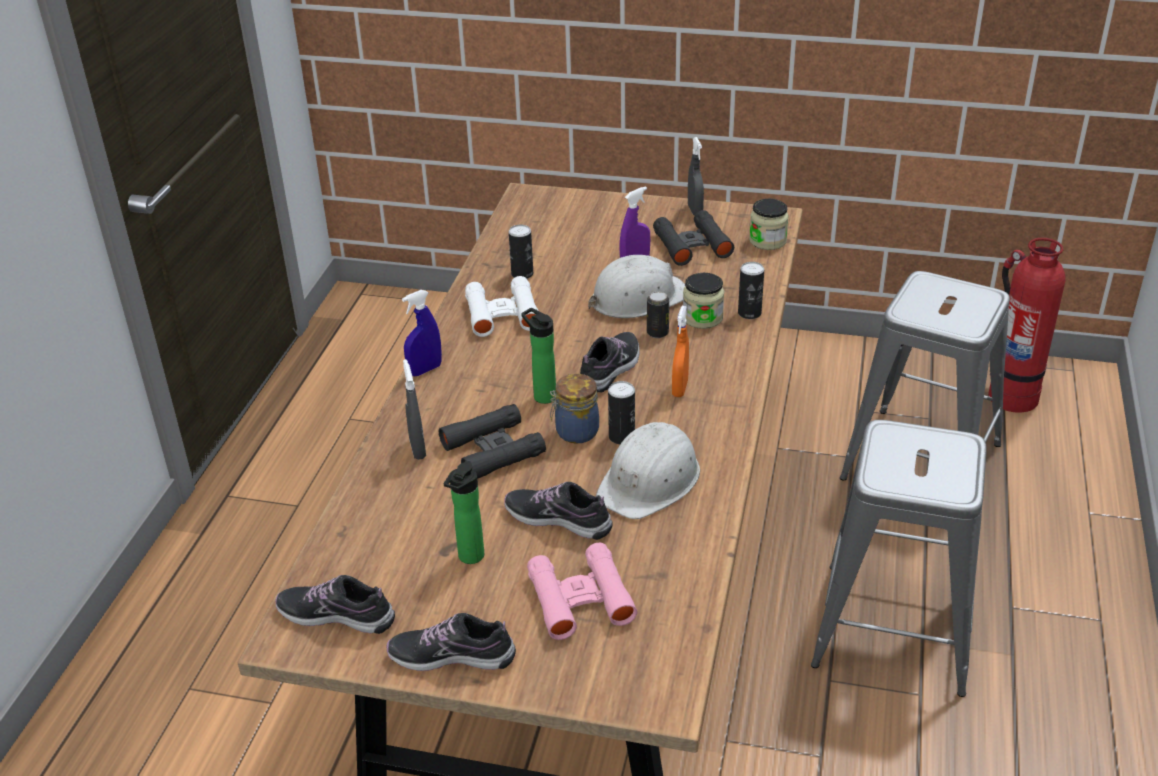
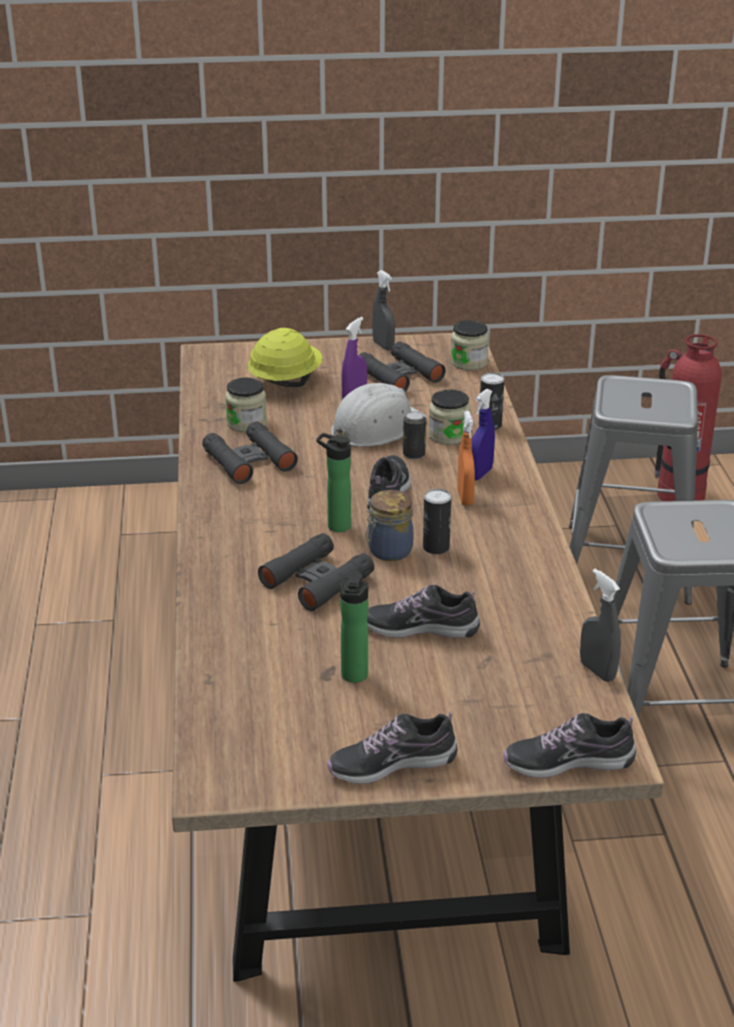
camera: 20 degrees left, 5 degrees down
(337, 615) = (252, 754): shoe -> shoe (568, 762)
(417, 449) = (239, 593): grey spray bottle -> grey spray bottle (597, 671)
(425, 370) = (201, 522): blue spray bottle -> blue spray bottle (480, 474)
(502, 314) = (249, 461): white binoculars -> black binoculars
(522, 274) = (247, 423): can -> jar
(580, 599) = (484, 690): pink binoculars -> none
(581, 236) = (285, 382): none -> yellow hard hat
(650, 480) = (486, 579): white hard hat -> none

